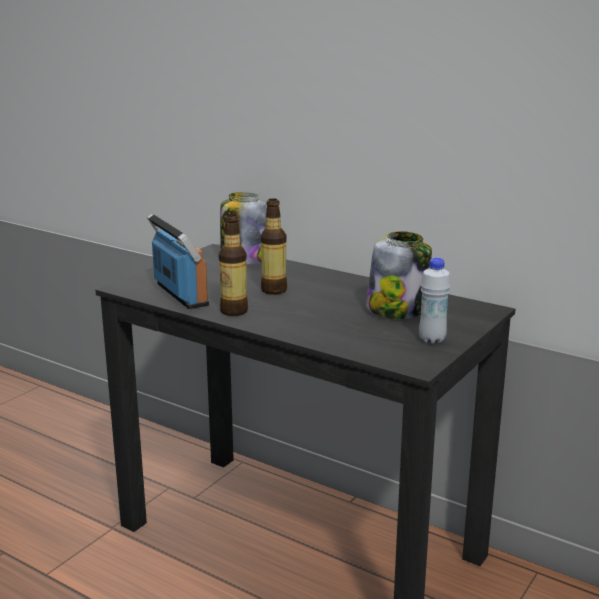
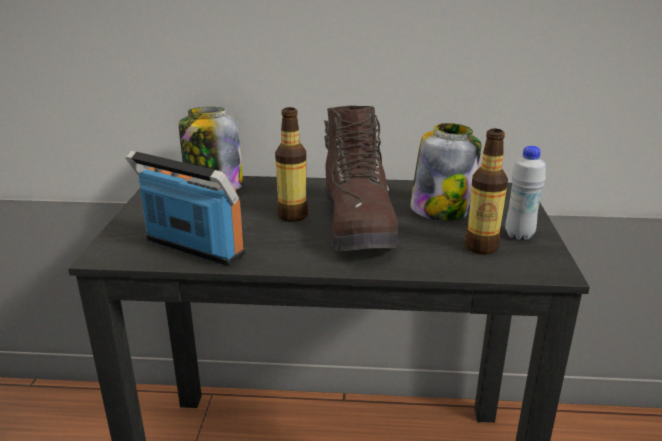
camera: 30 degrees left, 5 degrees up
(234, 311) = (283, 254): bottle -> bottle (481, 247)
(314, 306) = (358, 225): none -> brown boot

